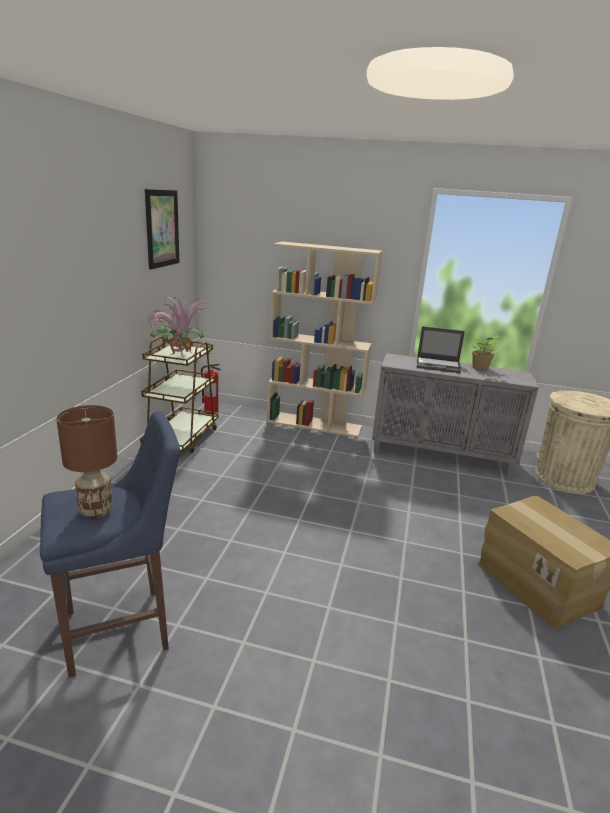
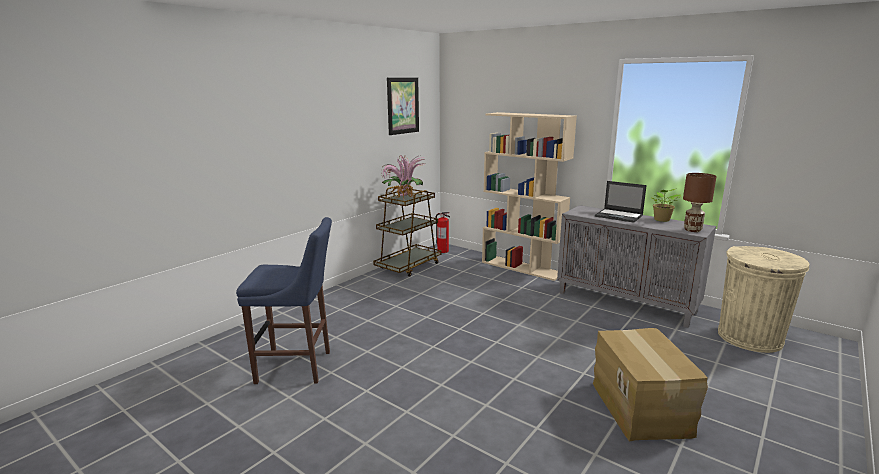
camera: 25 degrees right, 5 degrees down
(96, 511) = (277, 275): brown table lamp -> brown table lamp (693, 230)

